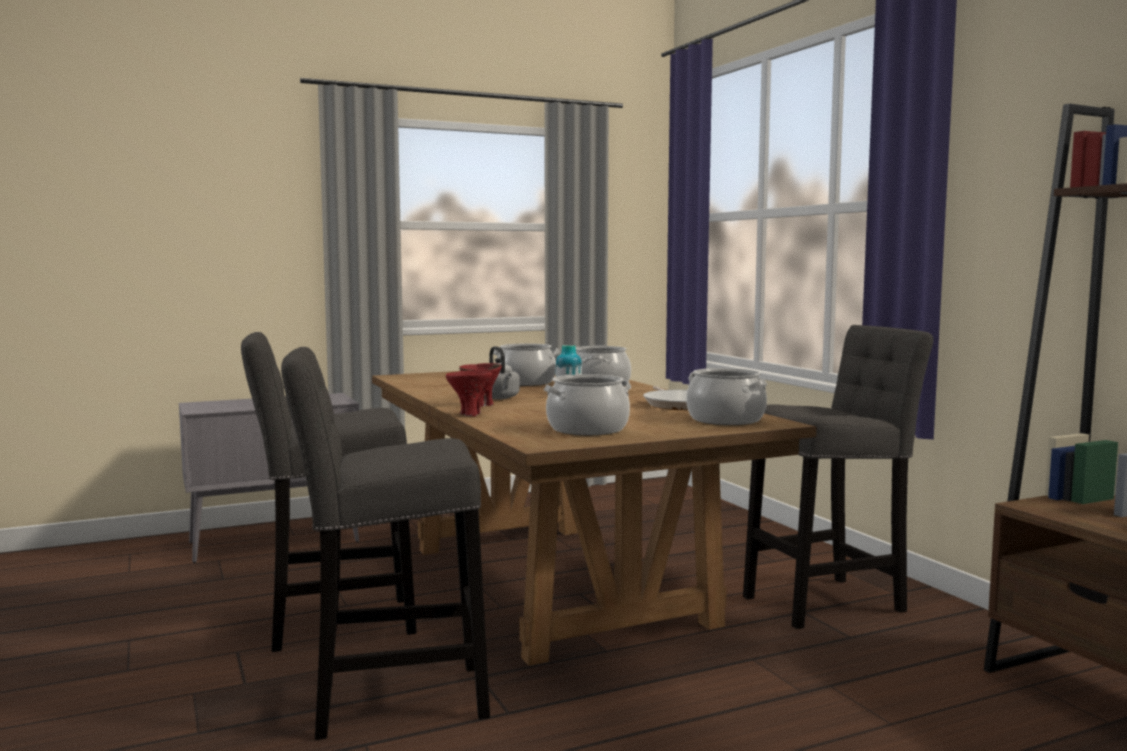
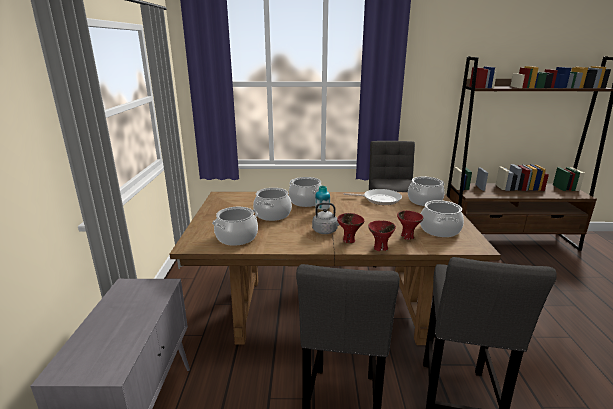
camera: 65 degrees left, 15 degrees up
(434, 382) = (237, 237): none -> cooking pot
(531, 420) = (407, 237): none -> red bowl

